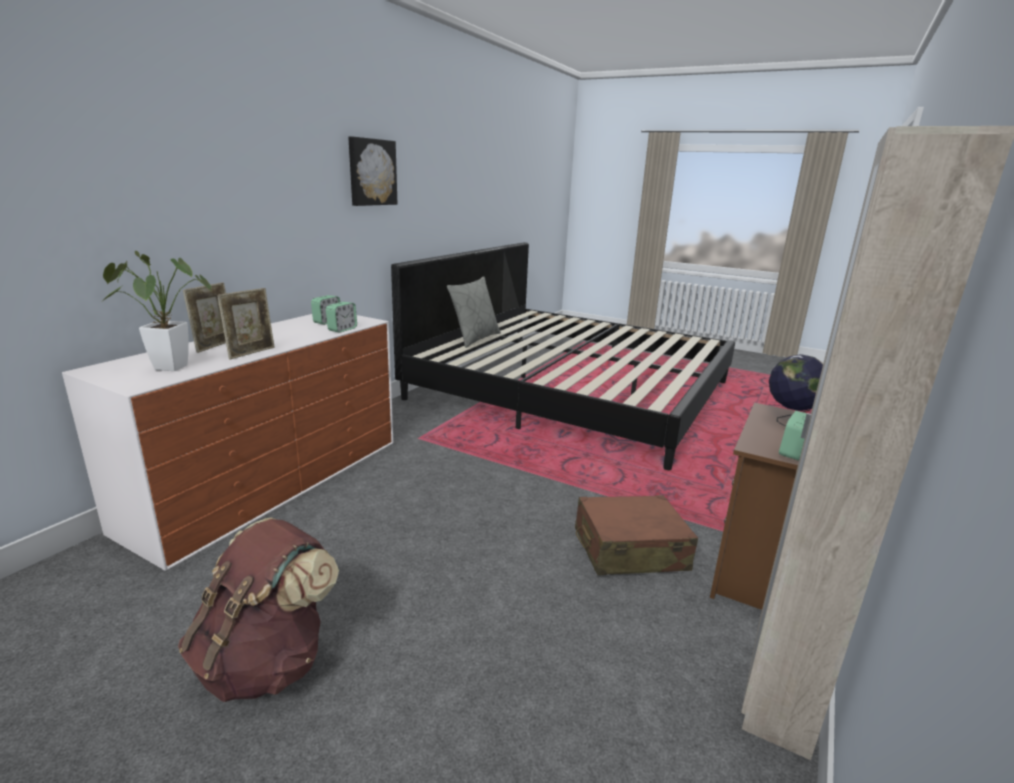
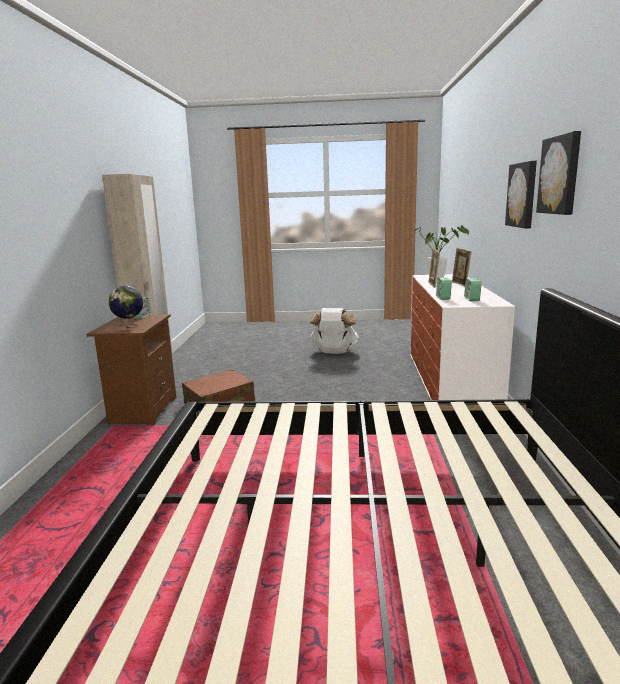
camera: 155 degrees right, 5 degrees down
(267, 662) = (334, 353): brown backpack -> white backpack
(305, 188) = (523, 195): none -> picture
(474, 338) = (542, 459): grey pillow -> none

